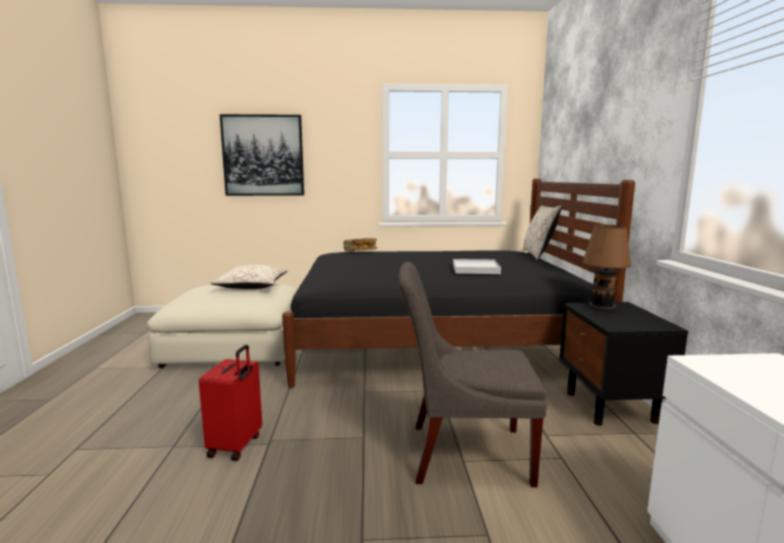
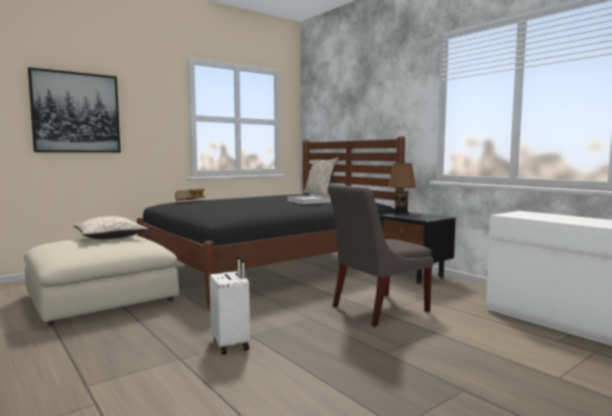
camera: 35 degrees left, 5 degrees down
(236, 446) = (231, 344): red suitcase -> white suitcase

